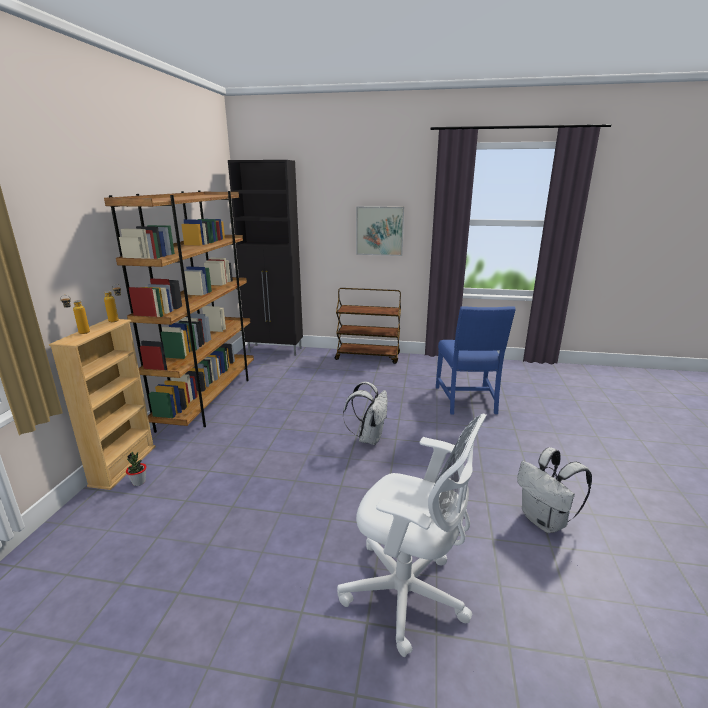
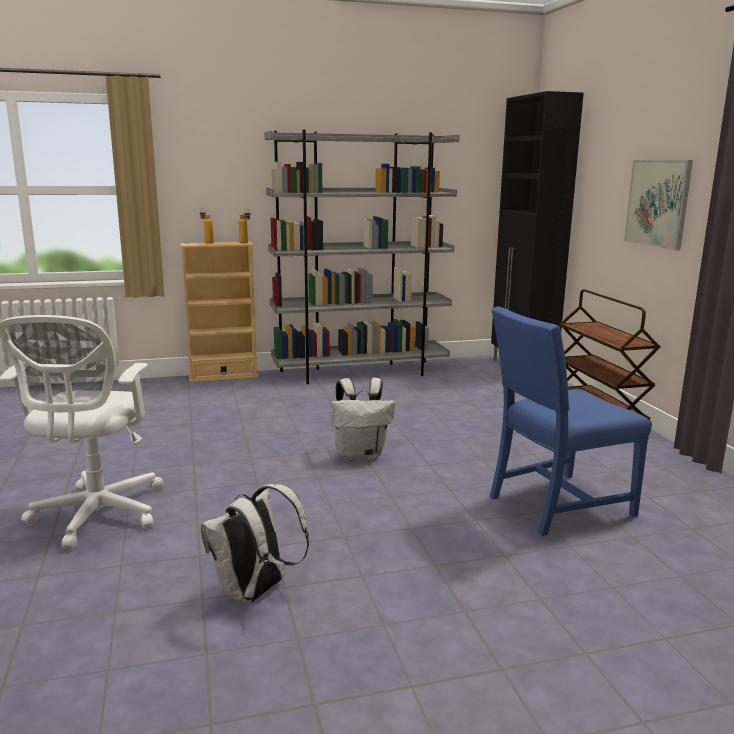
camera: 65 degrees right, 5 degrees down
(139, 482) = (204, 387): potted plant -> none
(210, 399) = (360, 372): brown bookcase -> grey bookcase

